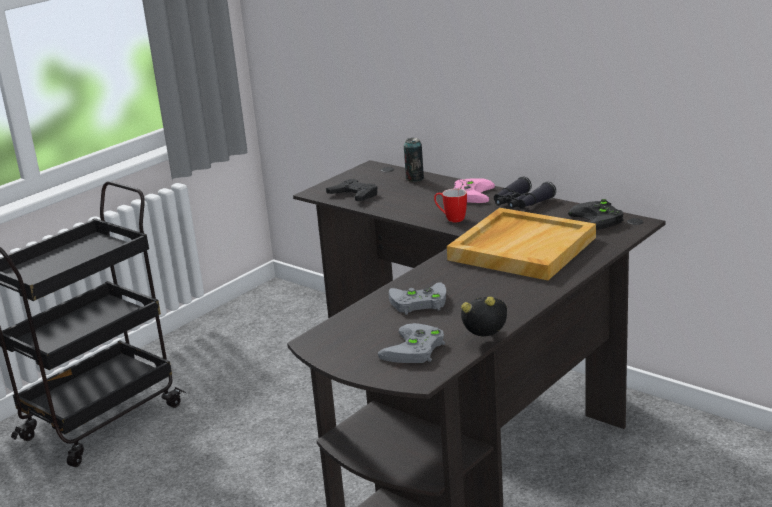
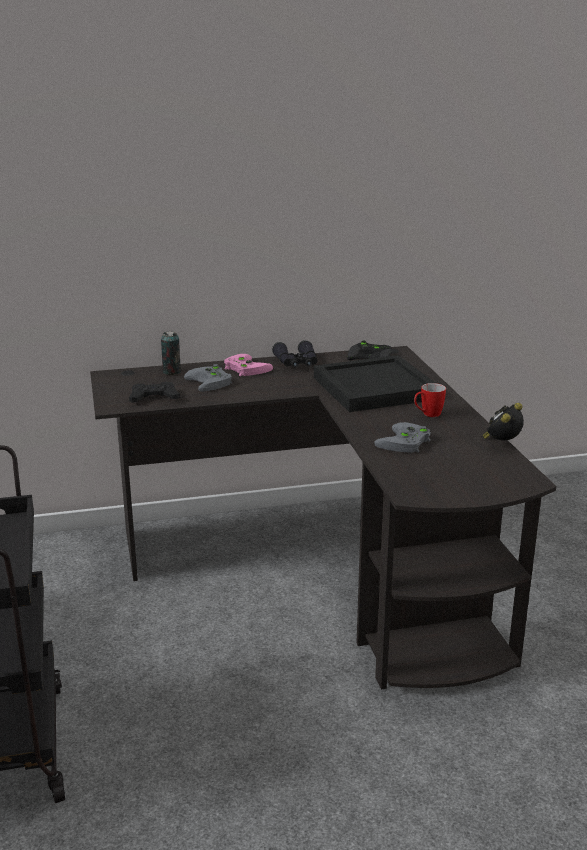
camera: 55 degrees left, 0 degrees up
(415, 350) = (483, 468): grey game controller -> grey game controller (211, 382)
(451, 219) = (277, 387): mug -> mug (427, 415)
(522, 248) = (373, 388): beige tray -> black tray

